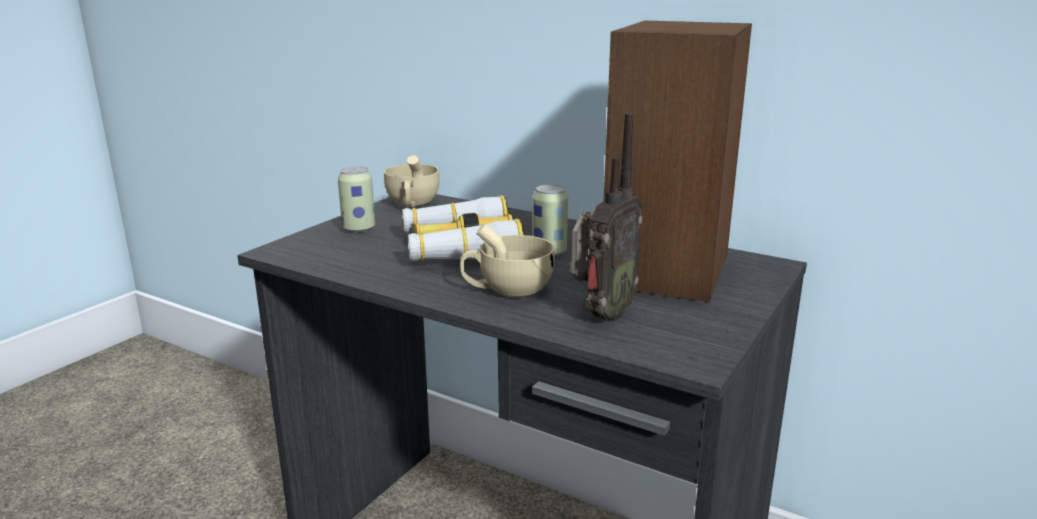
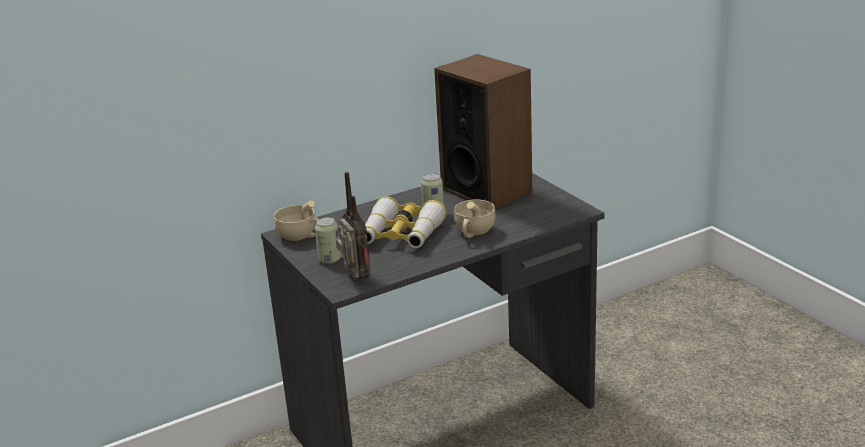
camera: 60 degrees left, 5 degrees up
(601, 315) = (524, 218): radio -> radio (355, 279)

